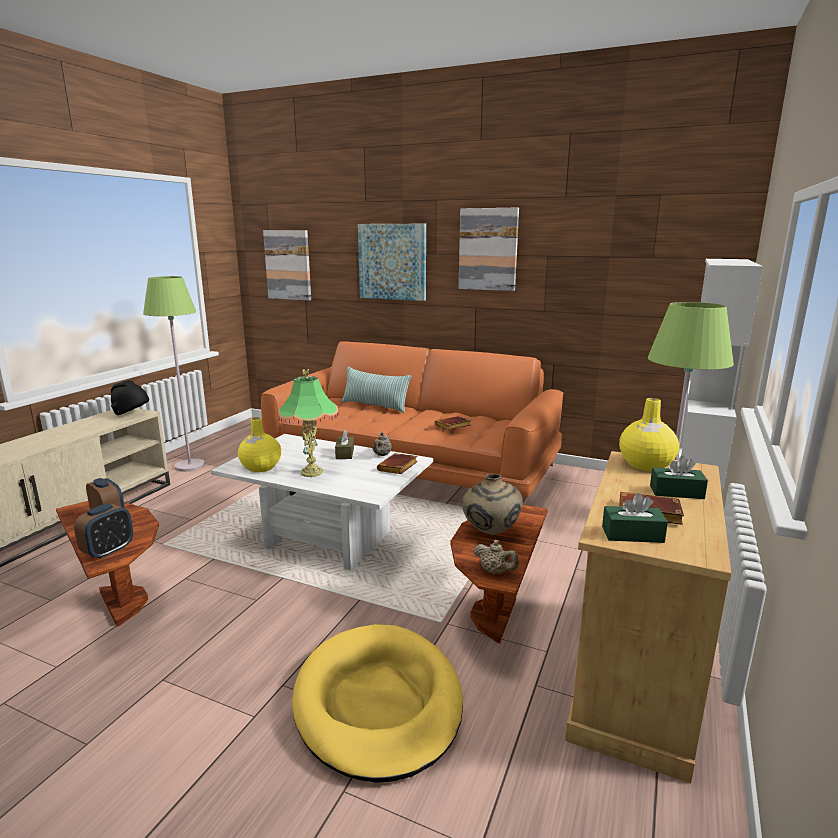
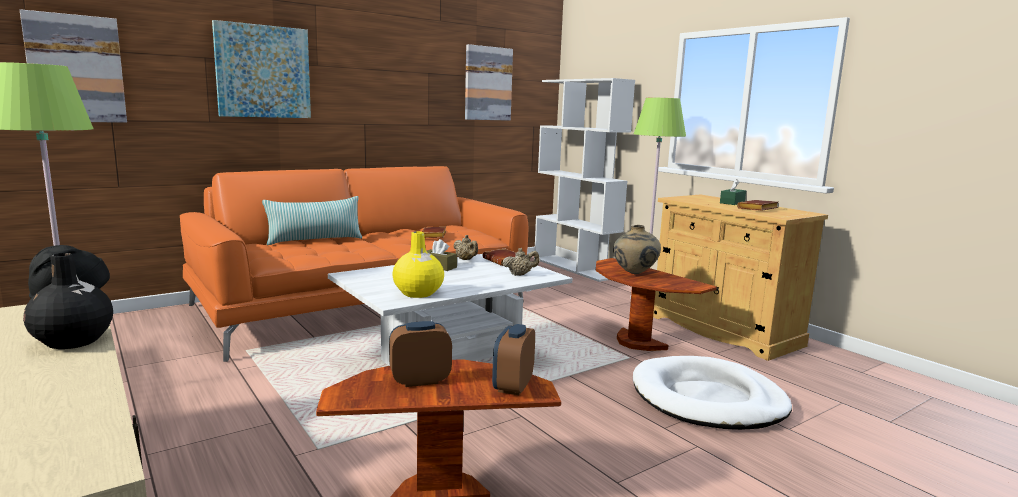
camera: 60 degrees left, 5 degrees down
(80, 432) = (73, 341): none -> black vase
(108, 551) = (513, 386): alarm clock -> alarm clock turned 135 degrees counterclockwise
(312, 472) = (467, 281): table lamp -> none
(378, 703) = (708, 399): yellow dog bed -> white dog bed
(488, 249) = (376, 64): picture -> picture (488, 83)
(495, 572) = (688, 284): beige teapot -> beige teapot (520, 274)
(632, 534) = (782, 214): green tissue box -> none
(645, 465) = (688, 198): yellow vase -> none

